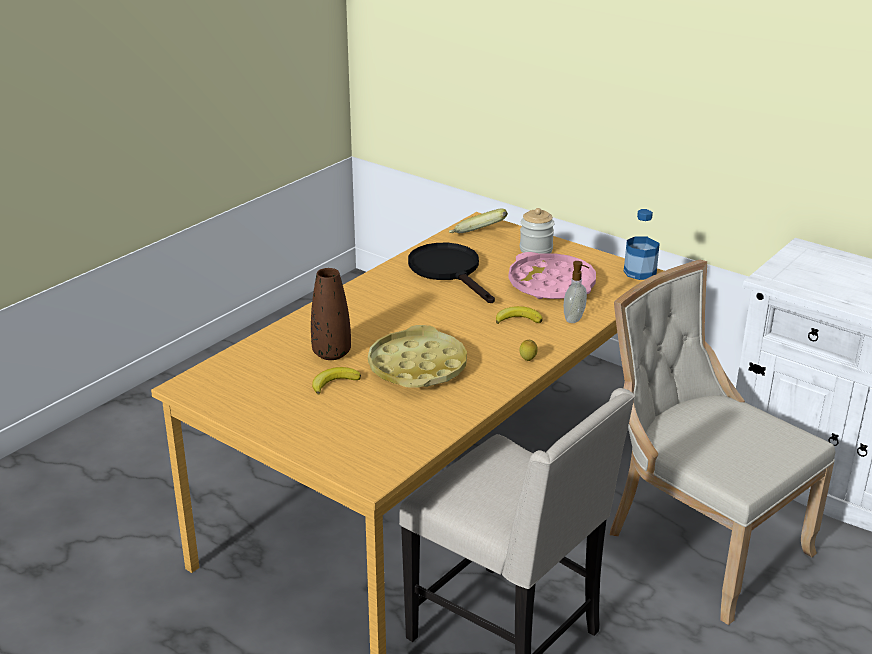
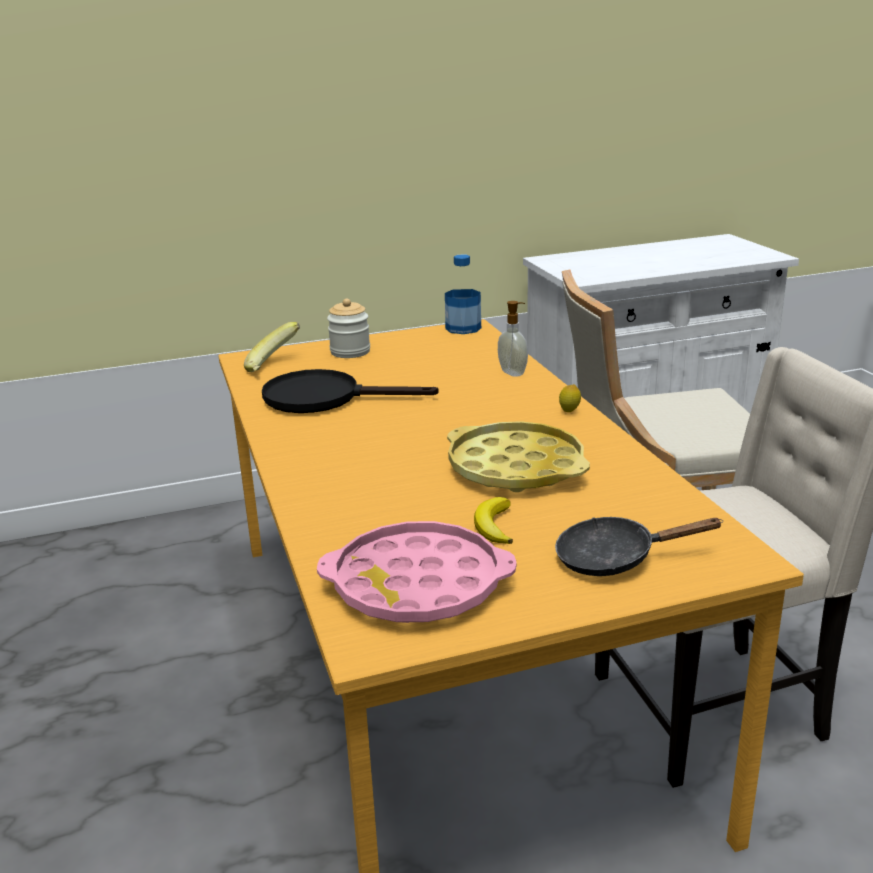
camera: 55 degrees left, 5 degrees down
(331, 353) = (419, 509): brown vase -> none
(331, 432) = (614, 558): none -> black frying pan
(518, 319) = (479, 395): banana -> none
(551, 284) = (431, 364): pink tray -> pink tray (417, 585)

